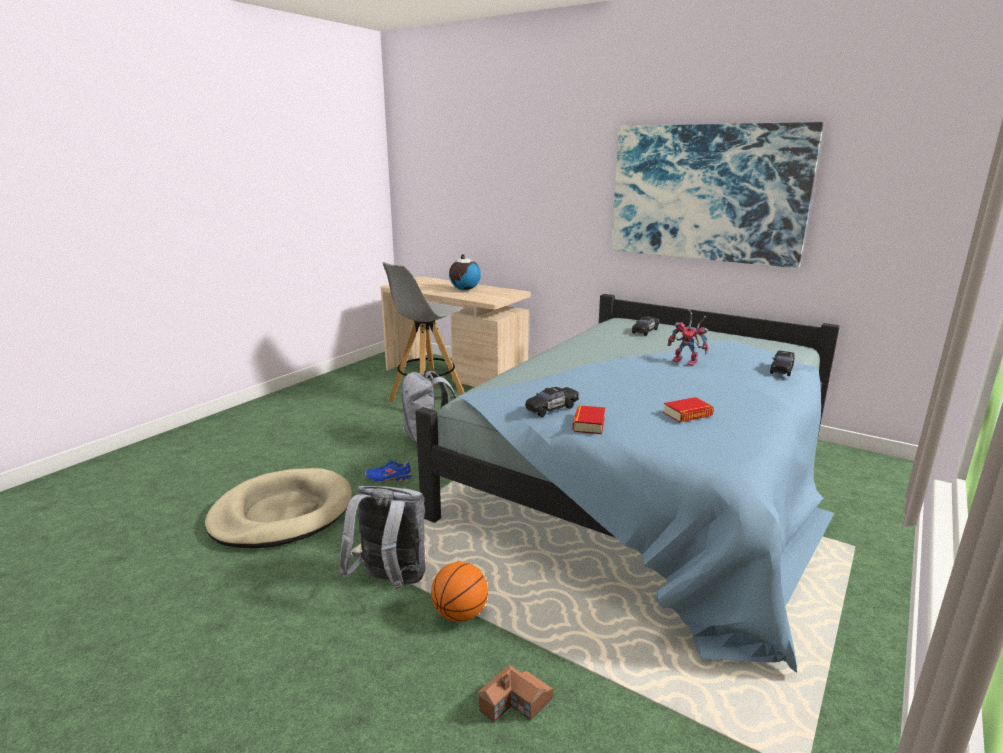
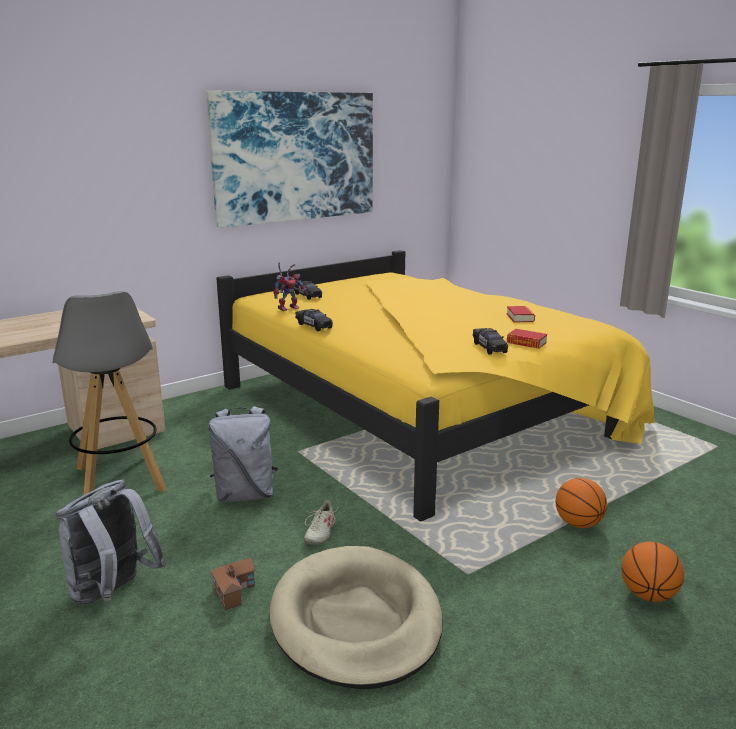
camera: 70 degrees left, 0 degrees up
(335, 672) = (648, 595): none -> basketball
(389, 478) = (320, 532): blue shoe -> beige shoe
(389, 582) = (525, 553): grey backpack -> grey backpack (113, 593)
(464, 289) = (53, 322): globe -> none
(516, 703) = (676, 517): toy house -> toy house (234, 589)
(650, 484) = (422, 410): blue bed -> yellow bed
(687, 361) = (408, 299): toy robot -> toy robot (289, 307)
(781, 369) = (447, 284): black toy car -> black toy car (314, 326)

